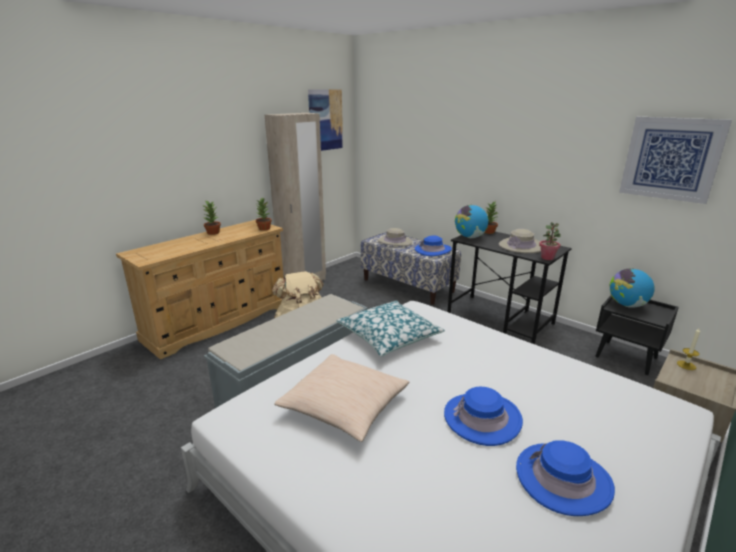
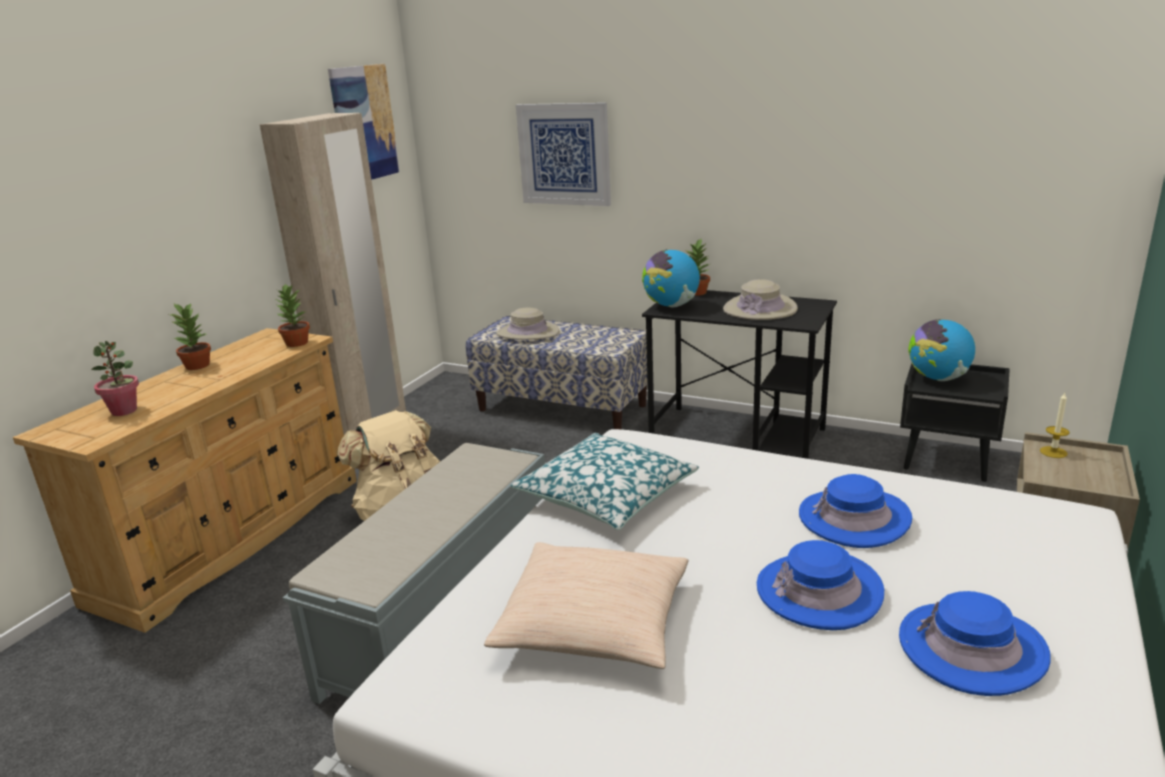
camera: 15 degrees left, 0 degrees up
(433, 250) = (602, 338): blue hat -> blue hat (854, 518)
(547, 258) = (810, 322): potted plant -> potted plant (124, 411)
(671, 159) = (969, 142): picture -> picture (564, 154)

